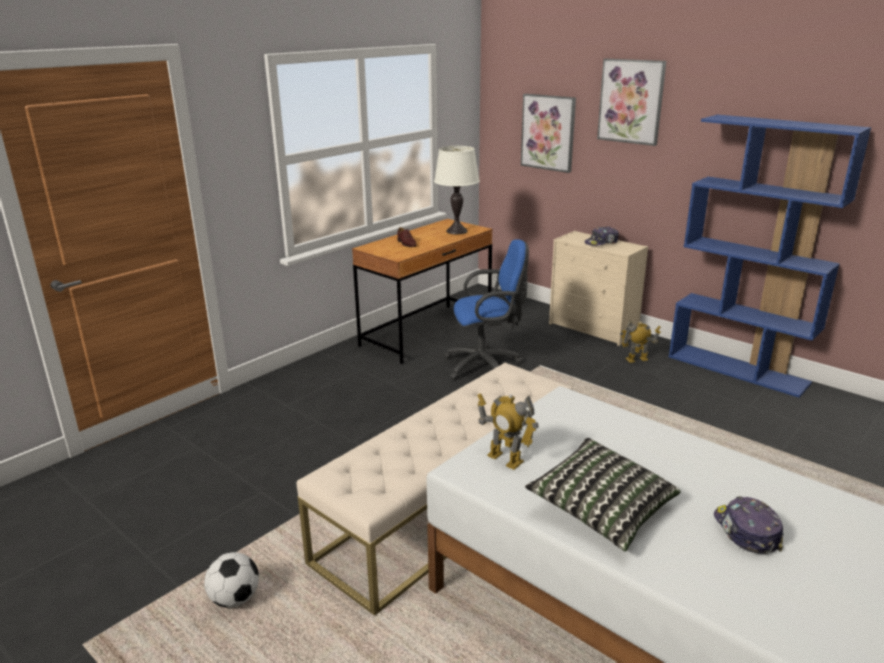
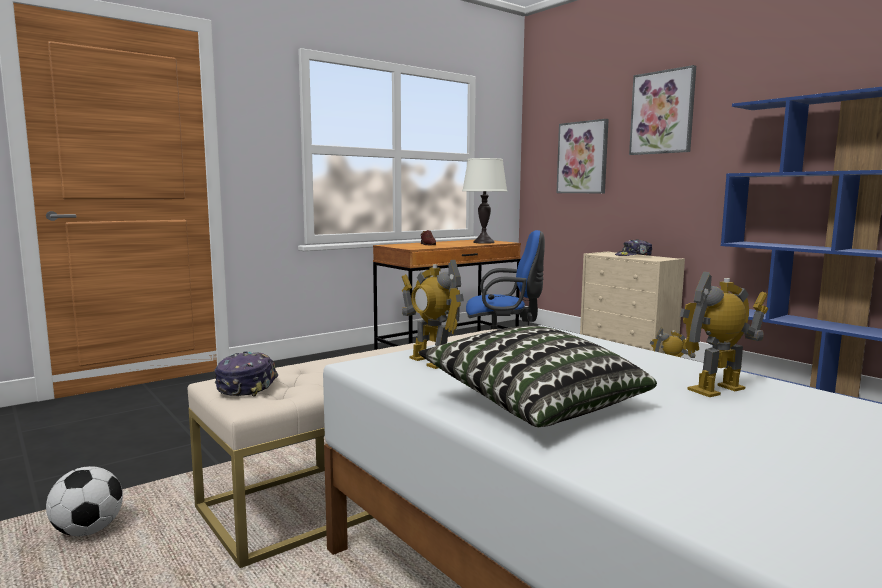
camera: 10 degrees right, 15 degrees down
(711, 475) = (717, 390): none -> toy robot
(745, 531) = (761, 439): cap -> cap (247, 386)

